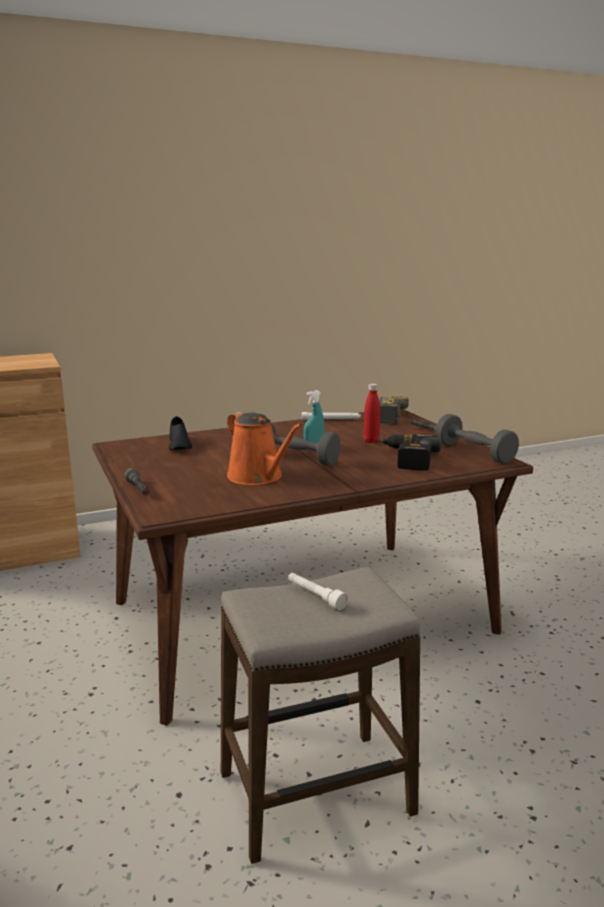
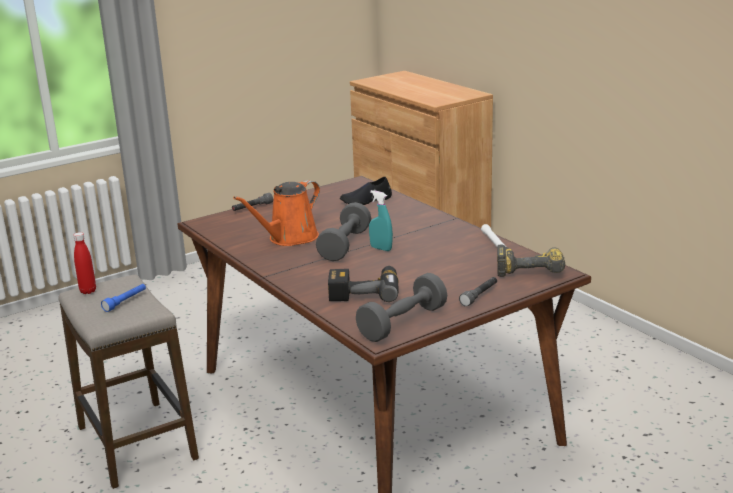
camera: 80 degrees right, 5 degrees up
(315, 596) = (125, 302): white flashlight -> blue flashlight
(371, 441) = (419, 270): red bottle -> red bottle (88, 291)

